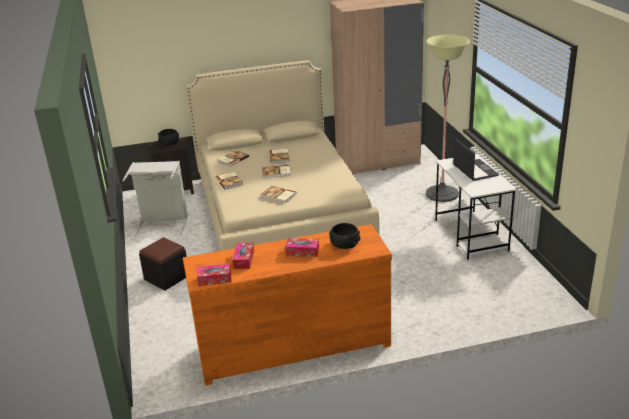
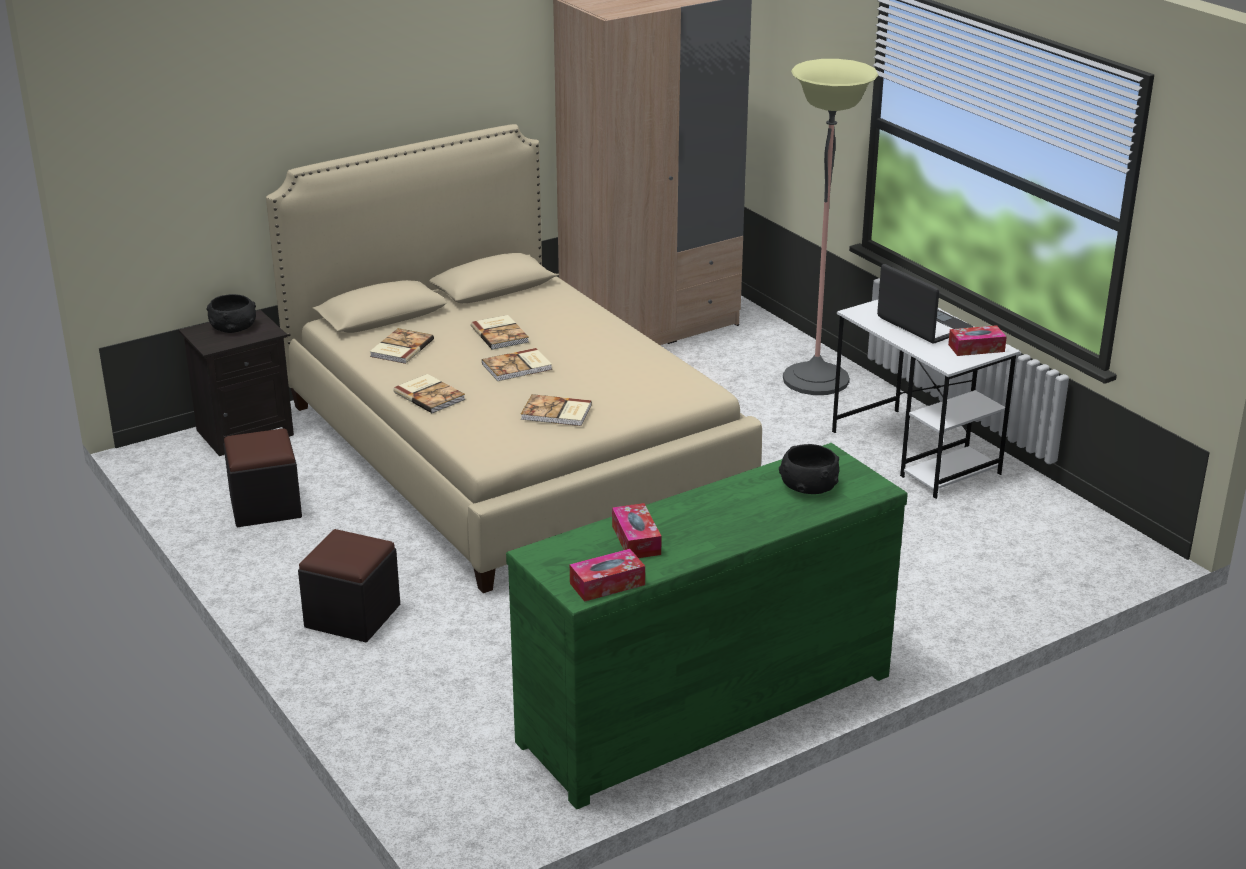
camera: 20 degrees left, 0 degrees up
(163, 224) = (265, 506): grey laundry basket -> black ottoman
(293, 346) = (704, 707): orange dresser -> green dresser
(302, 252) = (739, 510): tissue box -> tissue box (976, 348)

